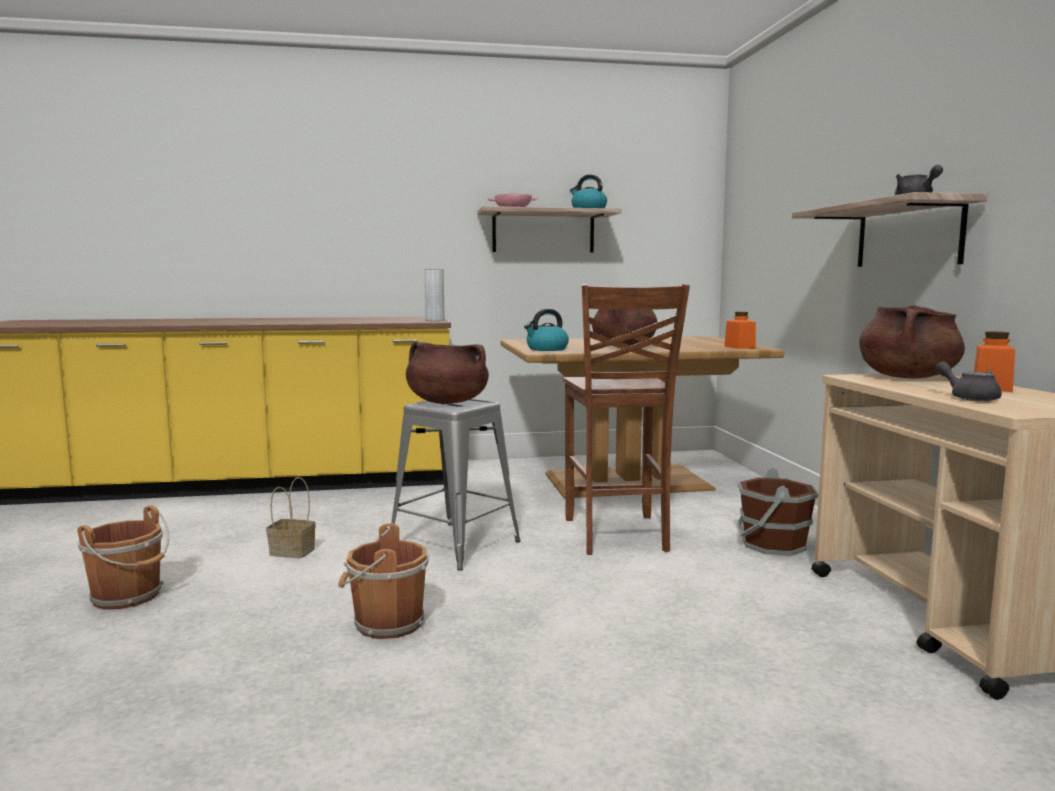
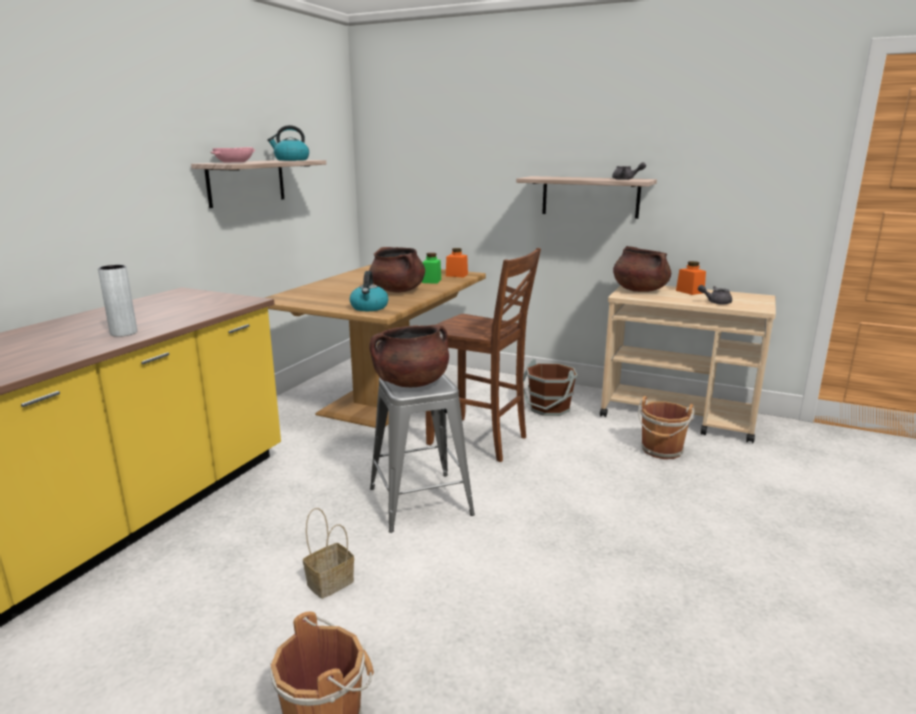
camera: 55 degrees left, 10 degrees up
(385, 624) = (540, 575): brown bucket -> brown bucket (661, 451)
(435, 320) = (242, 299): grey vase -> grey vase (123, 333)
(690, 347) = (431, 281): none -> green jar

